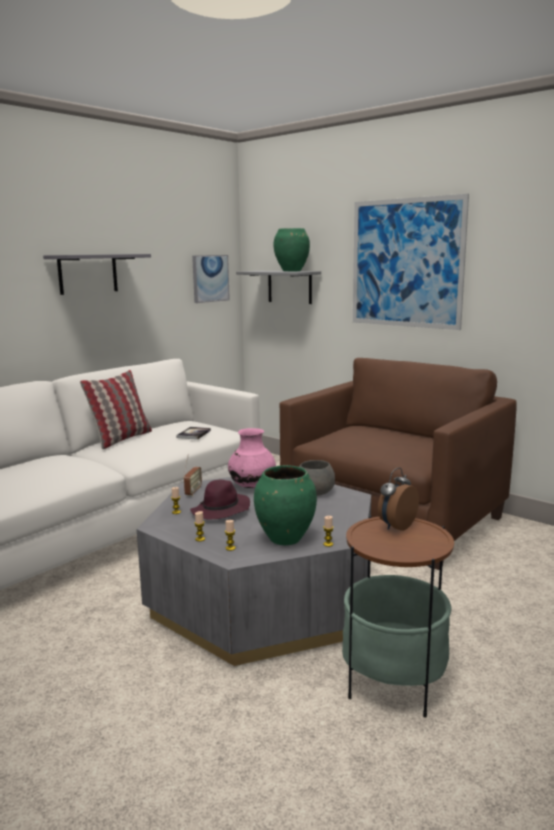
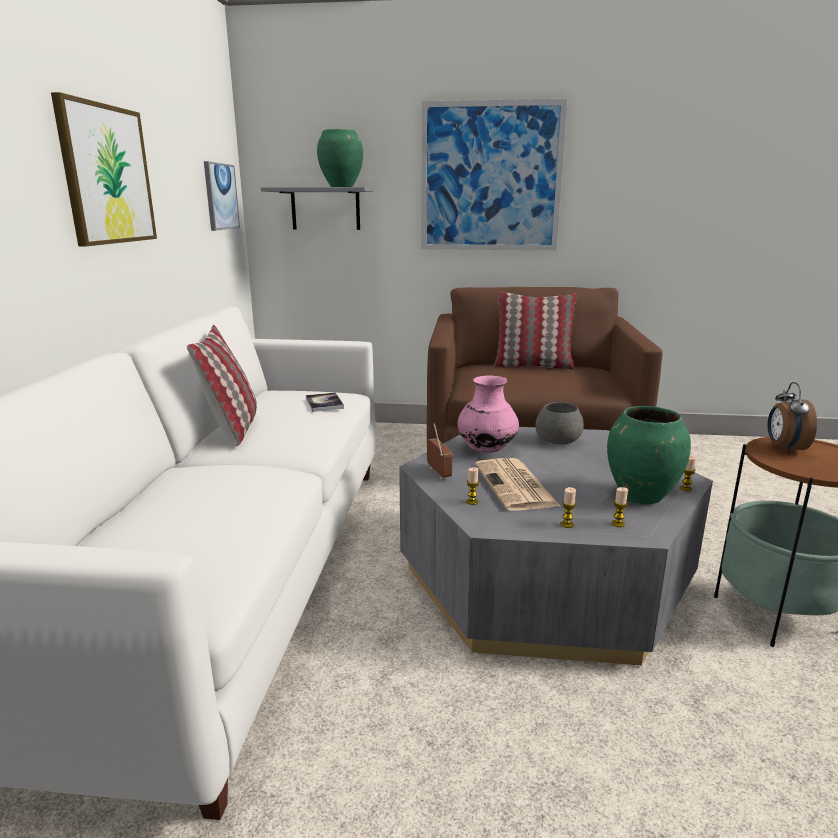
camera: 35 degrees left, 5 degrees up
(88, 273) = (107, 175): grey shelf -> picture
(221, 511) = (516, 486): purple hat -> newspaper
(397, 433) = (532, 365): none -> pillow

